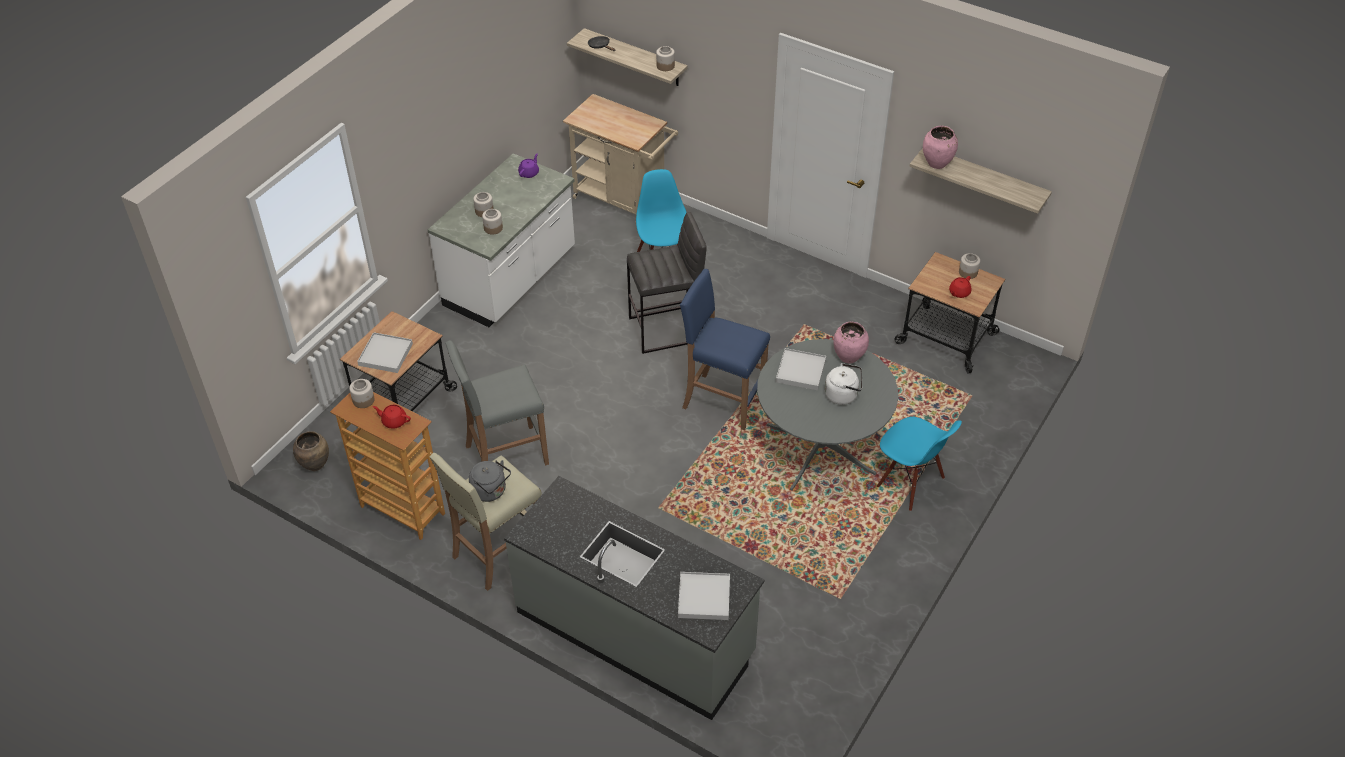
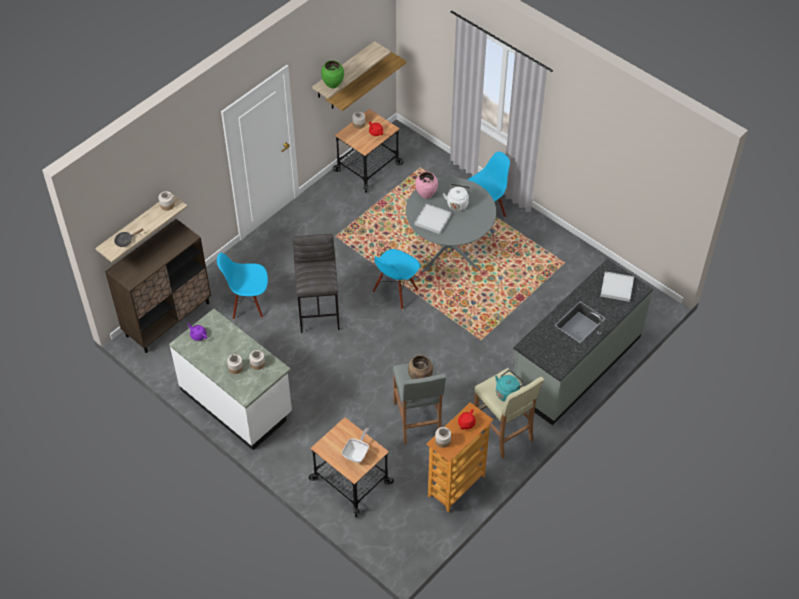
camera: 80 degrees left, 5 degrees up
(316, 465) = (402, 541): brown vase -> brown vase (420, 378)
(385, 354) = (357, 453): white tray -> frying pan
(491, 491) = (508, 392): grey kettle -> turquoise kettle
(624, 200) = (168, 319): beige cart -> brown cabinet
(722, 401) = (395, 292): blue stool -> blue chair
(937, 164) = (333, 84): pink vase -> green vase
(1005, 222) = (358, 81): none -> shelf

